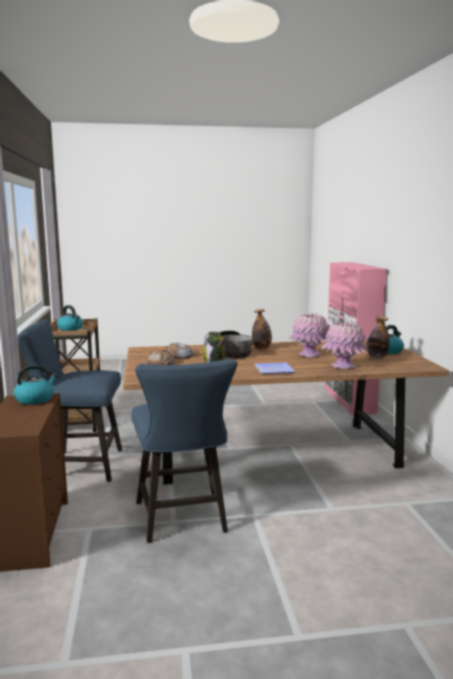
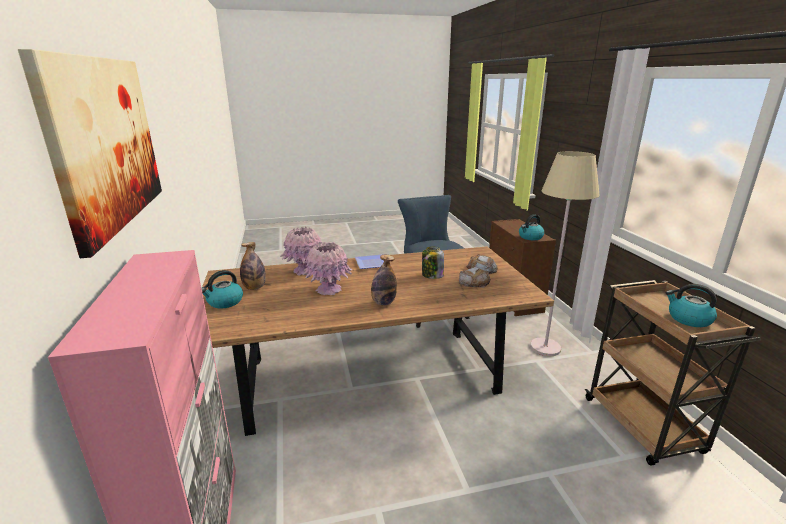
camera: 175 degrees right, 10 degrees up
(78, 465) = (545, 347): blue chair -> beige floor lamp
(232, 353) = (417, 289): cooking pot -> none
(395, 214) = (106, 142): none -> picture

